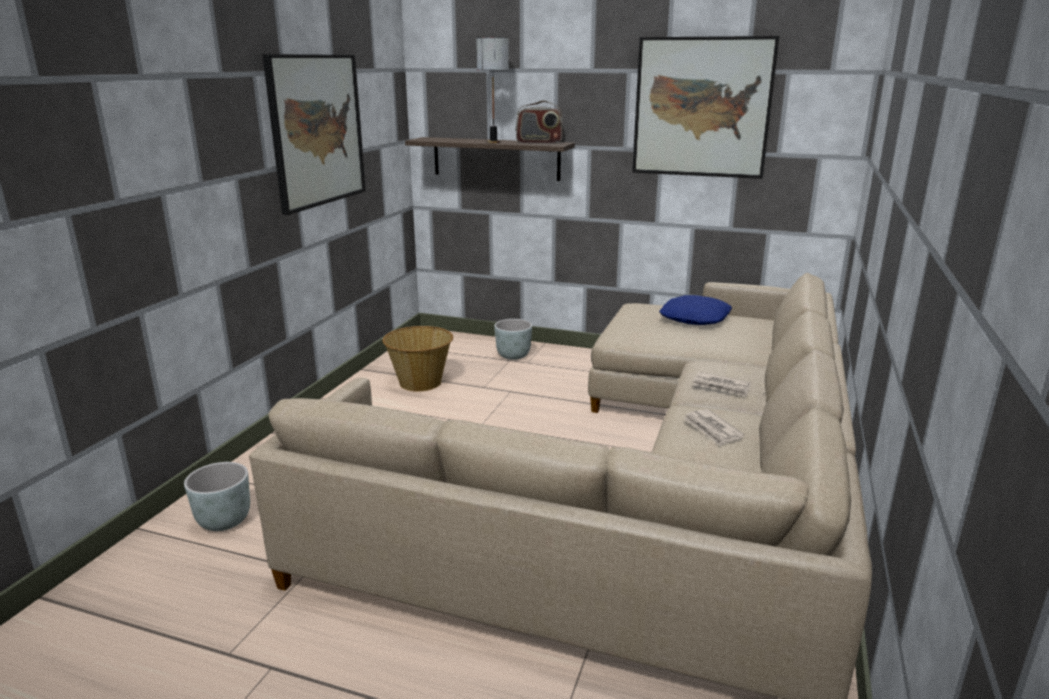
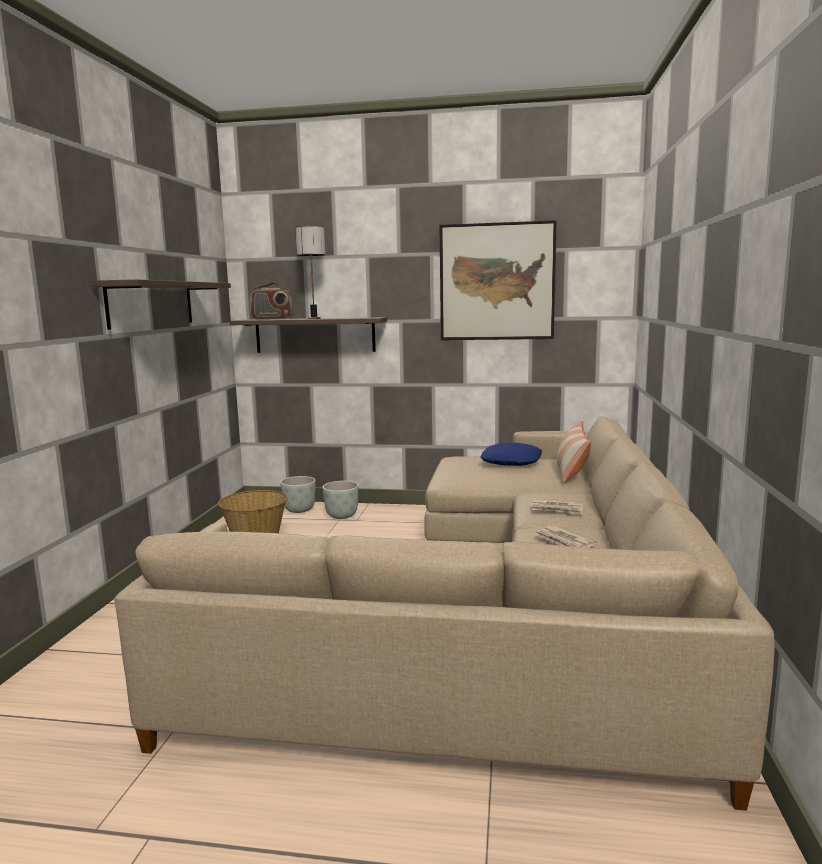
camera: 10 degrees left, 10 degrees down
(223, 522) = (68, 693): grey planter -> grey planter (299, 510)
(317, 130) = (151, 304): picture -> shelf
(539, 143) = (356, 317): radio -> radio (272, 319)
(758, 335) = (571, 470): none -> pillow

